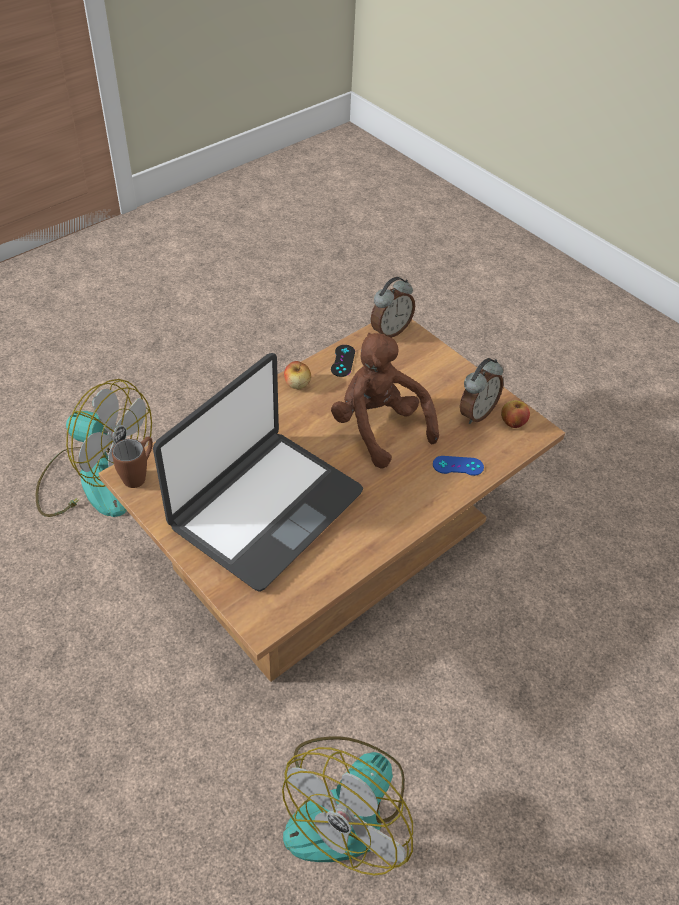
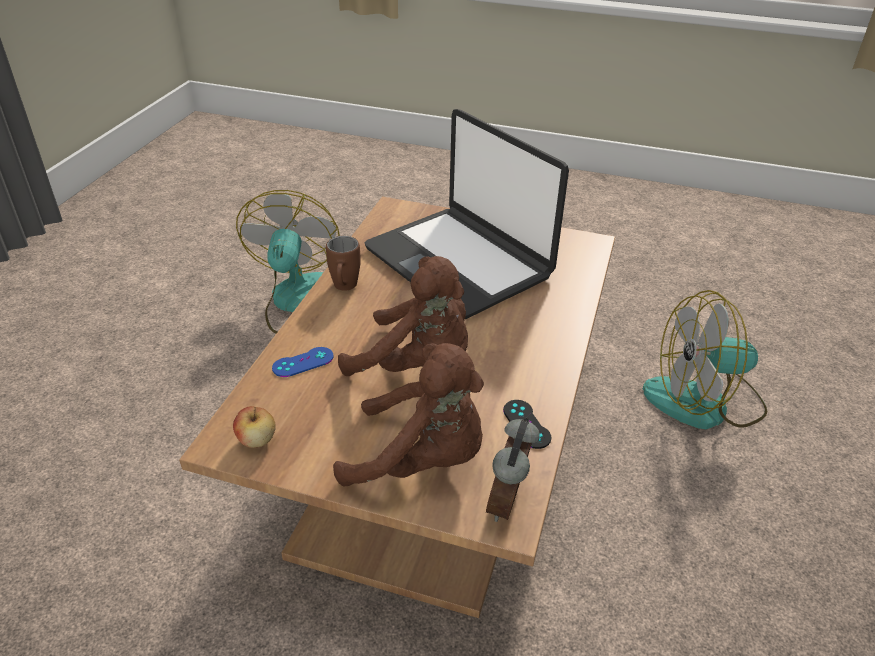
camera: 150 degrees right, 10 degrees down
(139, 474) = (583, 245): brown mug -> brown mug (344, 288)
(265, 508) = (459, 262): laptop -> laptop turned 45 degrees counterclockwise
(297, 384) = (546, 371): apple -> none
(420, 369) = (421, 460): none -> brown plush toy
(476, 413) = (311, 431): alarm clock -> none

